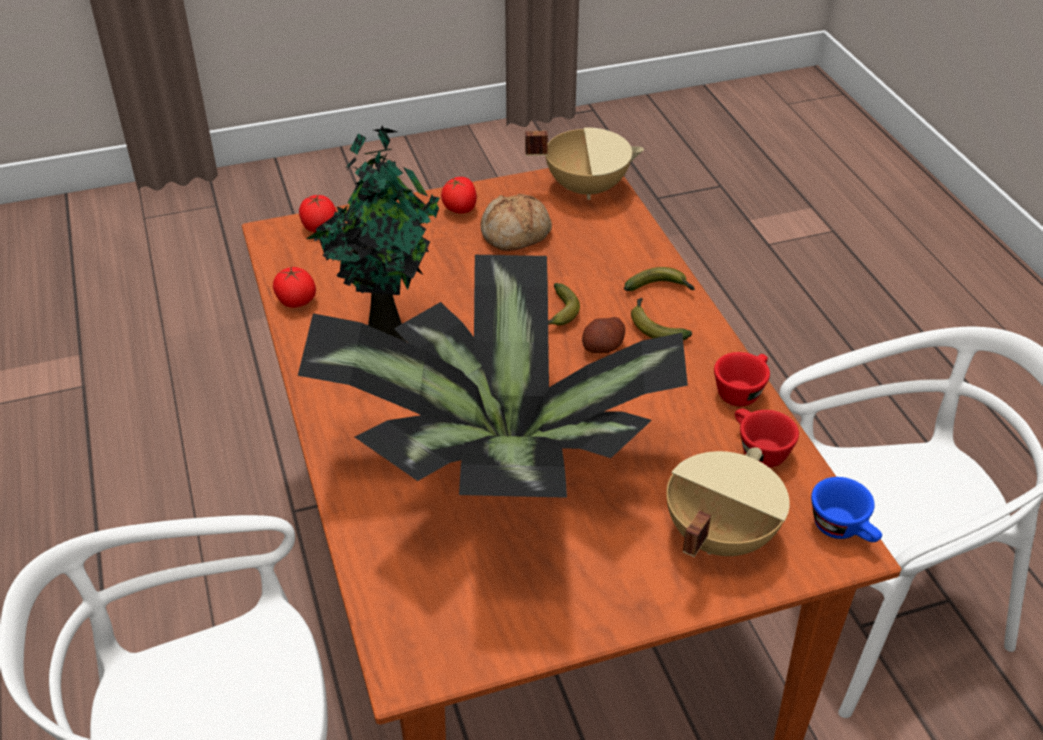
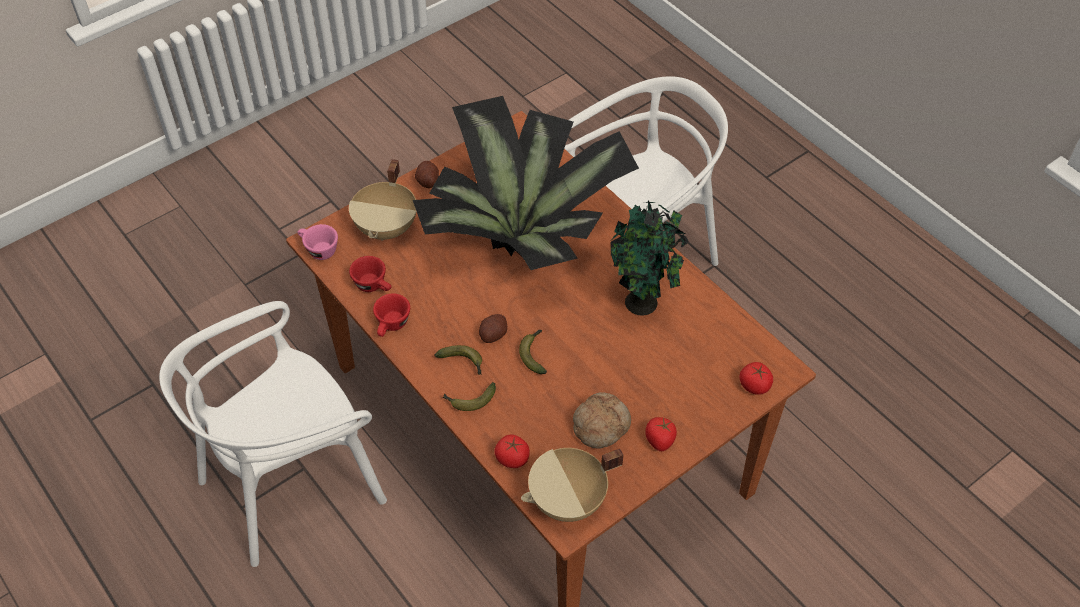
camera: 160 degrees right, 10 degrees up
(296, 301) = (719, 312): tomato -> tomato (512, 458)
(623, 605) = (427, 181): none -> potato
(844, 530) = (318, 250): blue cup -> pink cup

